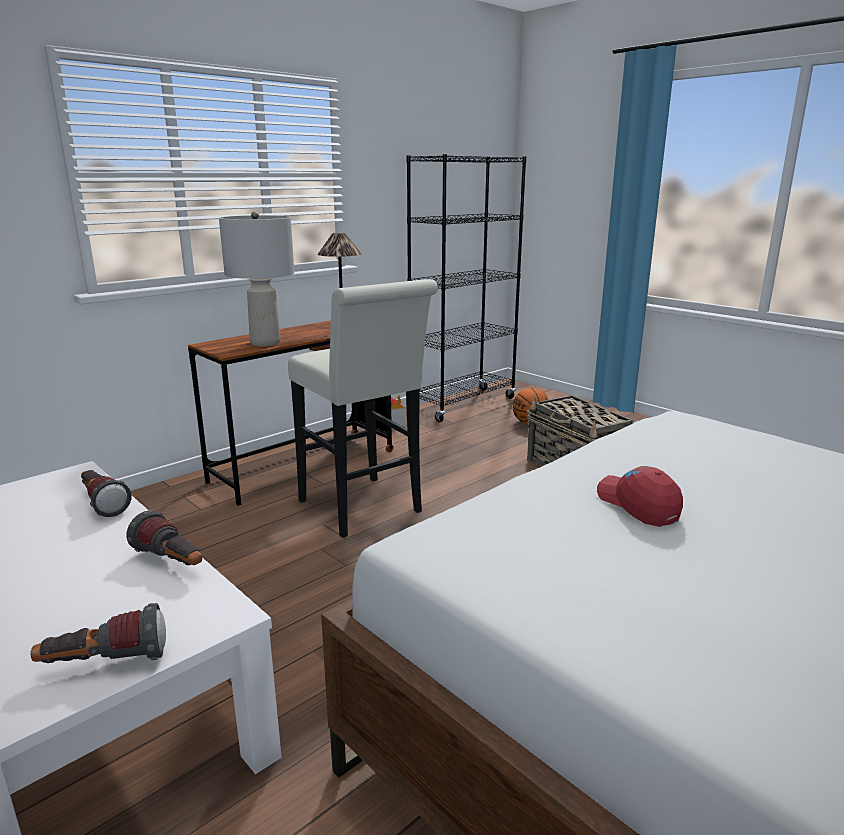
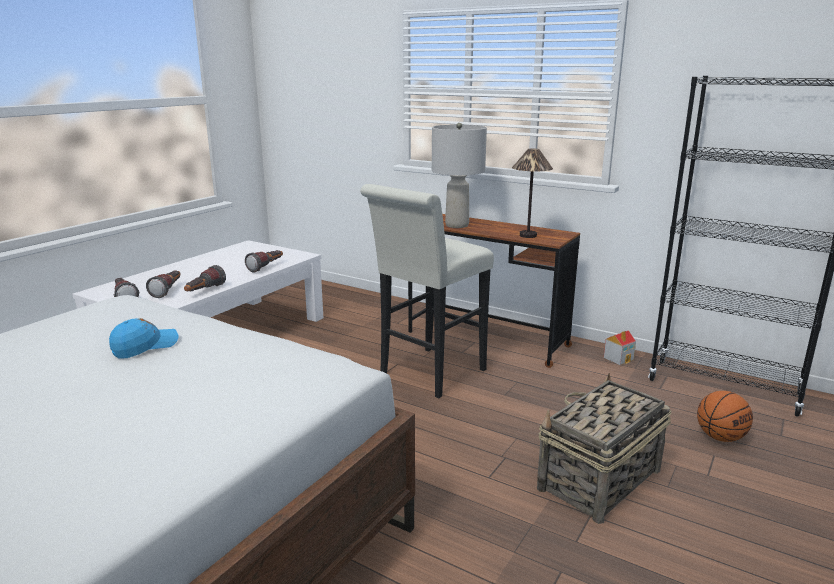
camera: 75 degrees right, 0 degrees up
(120, 604) = (168, 291): none -> flashlight
(638, 506) = (145, 347): red cap -> blue cap

